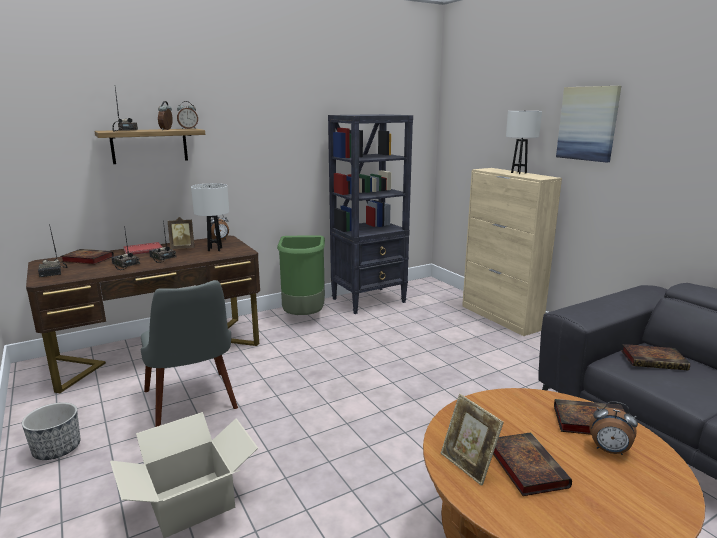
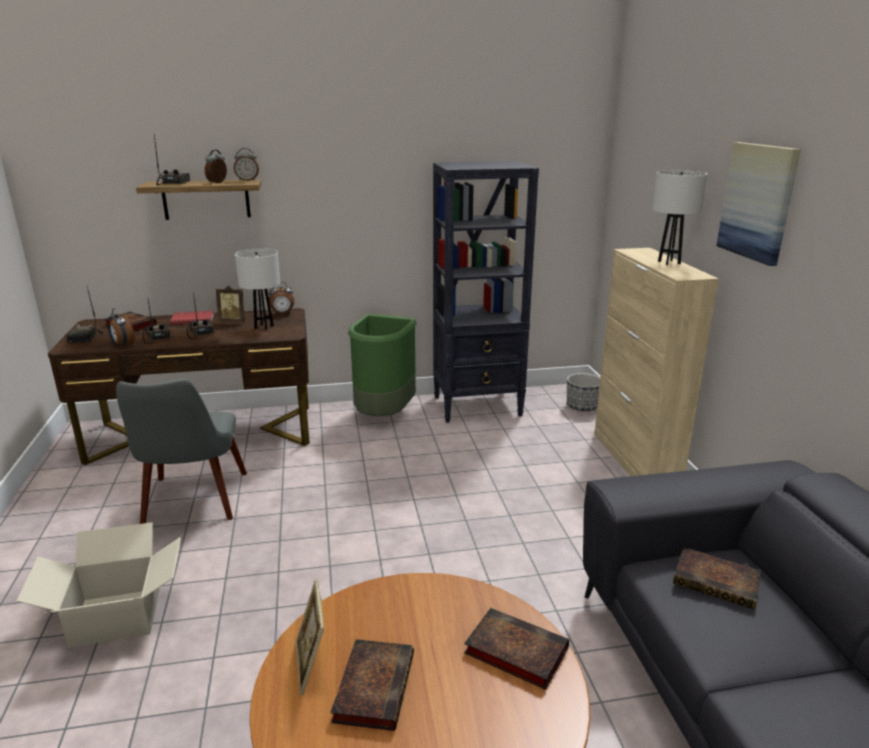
camera: 20 degrees right, 5 degrees up
(57, 449) = (44, 527): planter -> planter (582, 407)
(609, 451) = (498, 697): alarm clock -> alarm clock (123, 345)

